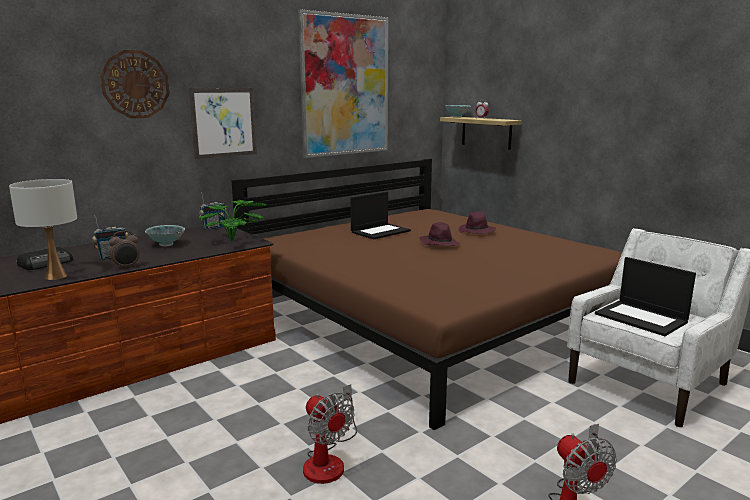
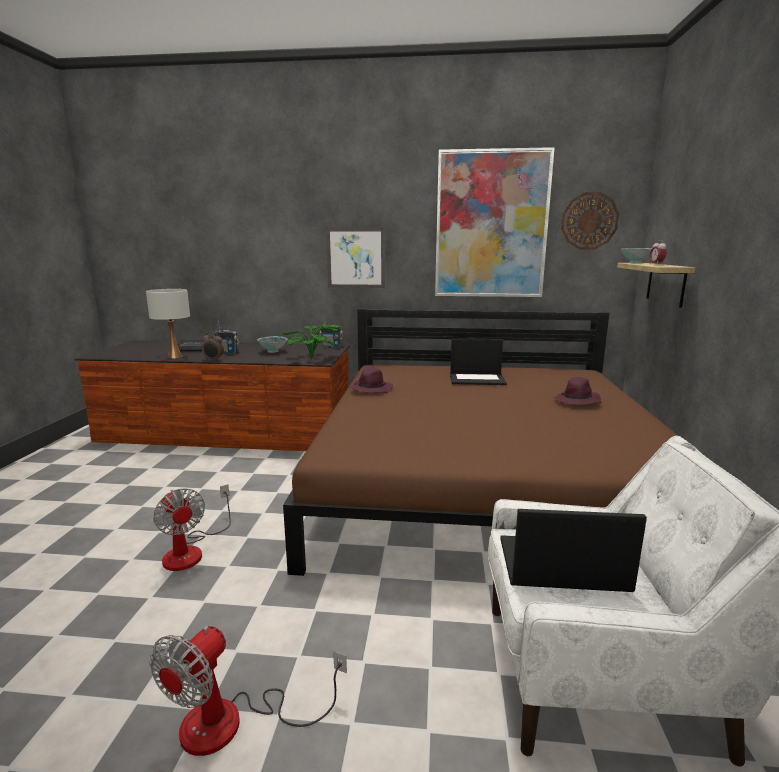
camera: 45 degrees right, 0 degrees up
(135, 84) = (284, 224): wall clock -> wall clock (589, 221)
(328, 460) = (191, 550): fan -> fan turned 45 degrees counterclockwise
(439, 243) = (499, 402): purple hat -> purple hat (371, 389)
(642, 318) = (560, 565): laptop -> laptop turned 90 degrees clockwise

